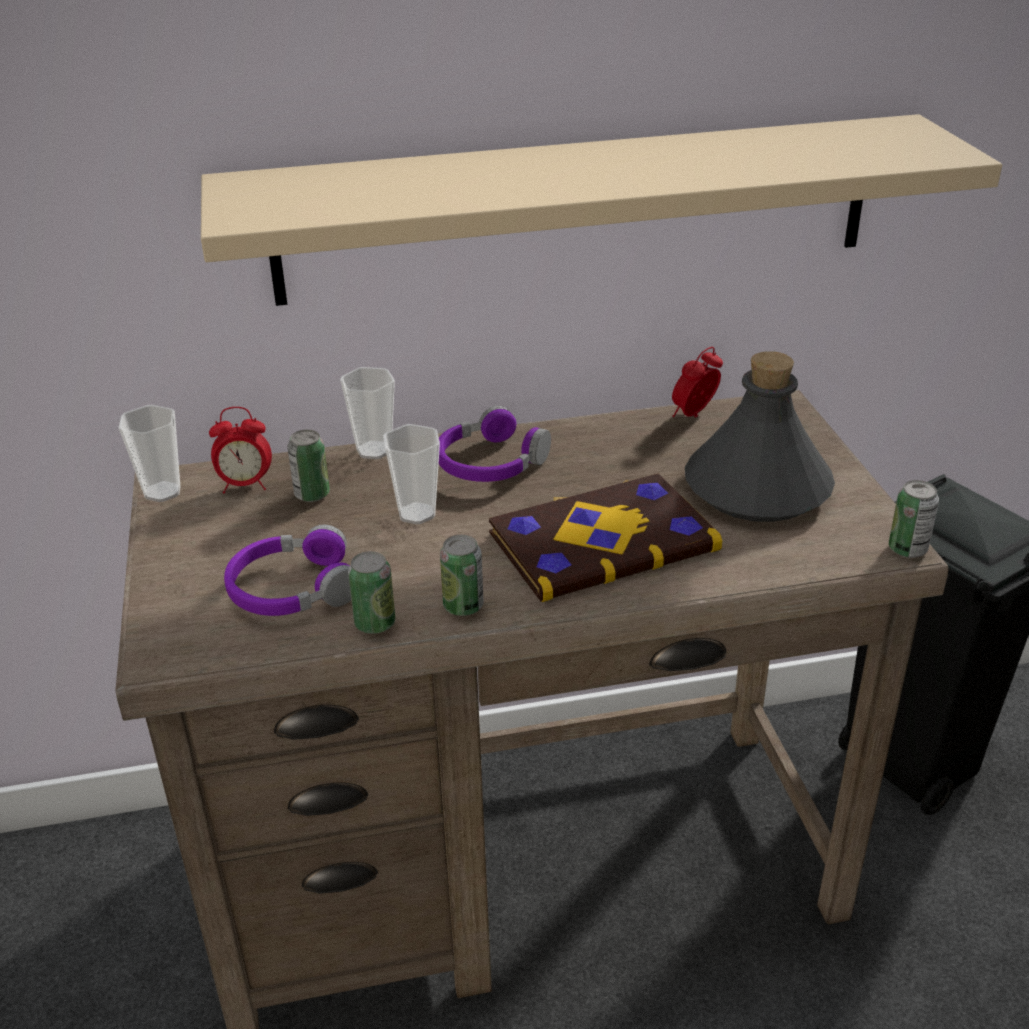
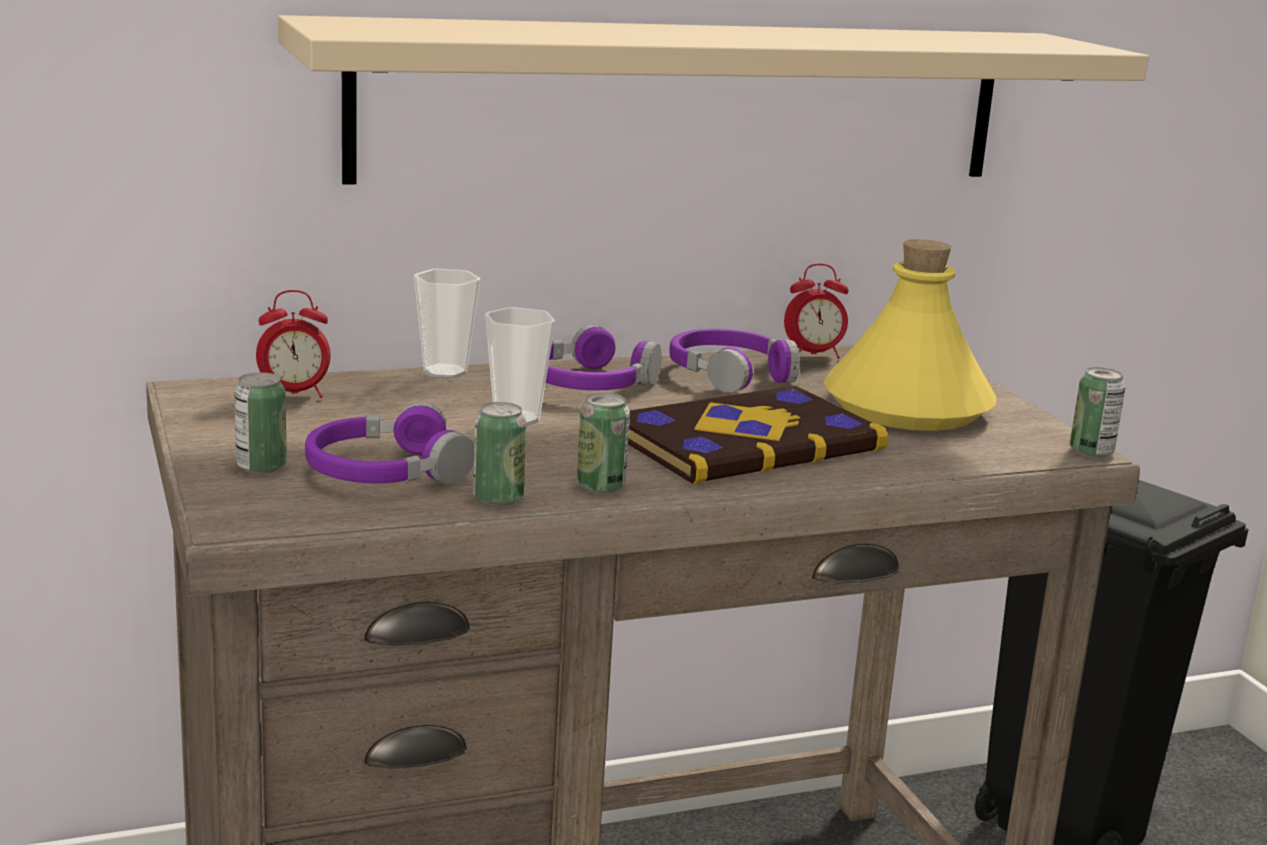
camera: 10 degrees left, 15 degrees down
(162, 492) = (190, 398): cup -> none
(312, 494) = (381, 403): can -> can (261, 467)
(612, 445) = (729, 374): none -> purple headphones
(694, 415) = (814, 355): alarm clock -> alarm clock turned 135 degrees counterclockwise
(758, 488) = (908, 407): grey bottle -> yellow bottle

